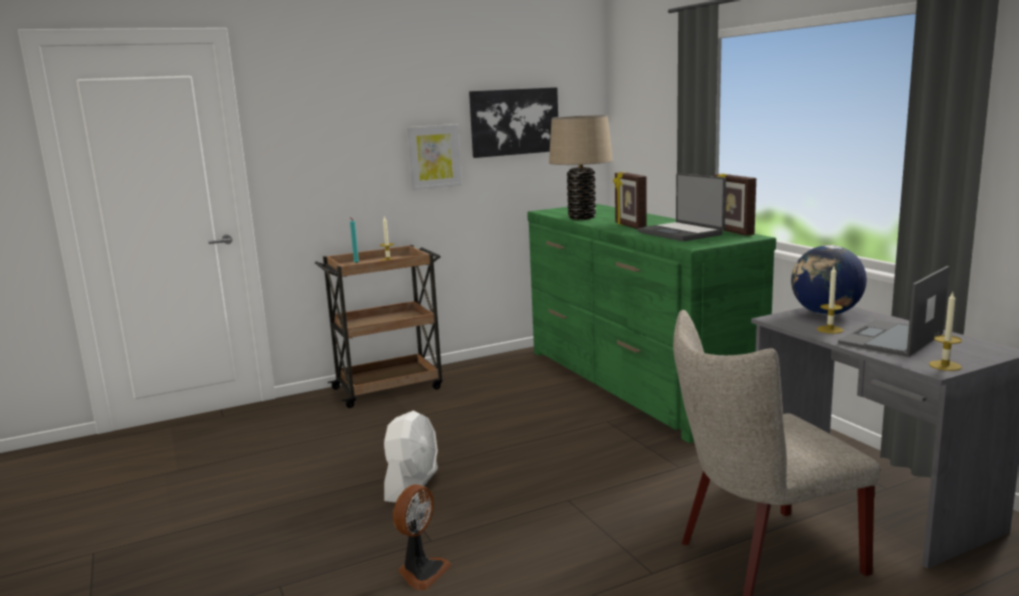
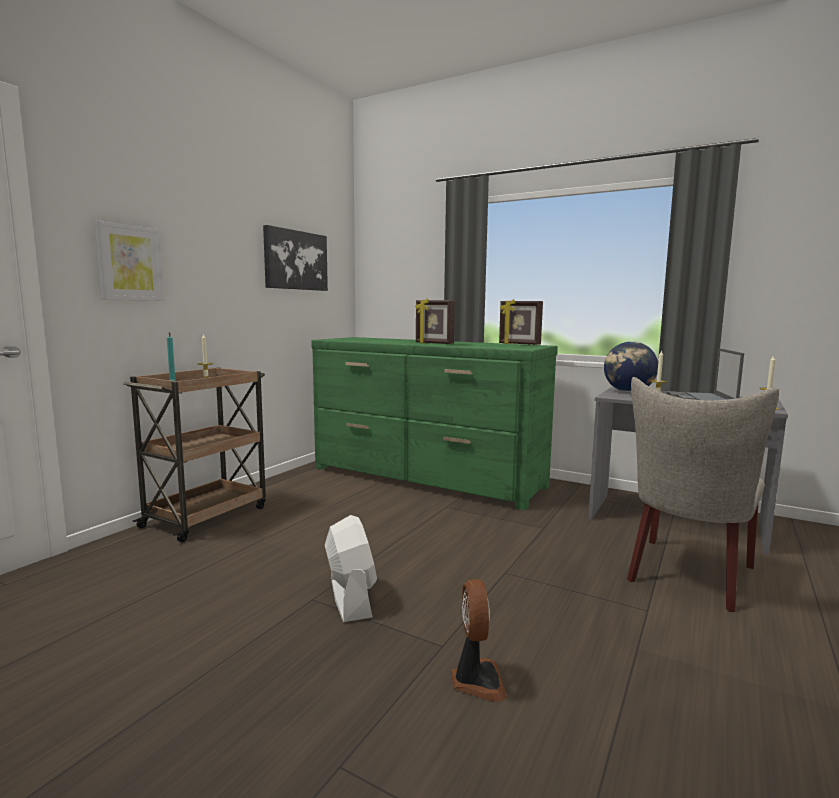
camera: 35 degrees left, 5 degrees down
(433, 156) = (234, 282): picture -> picture (129, 263)
(582, 218) = (376, 341): beige table lamp -> none
(681, 233) = (487, 345): laptop -> none

